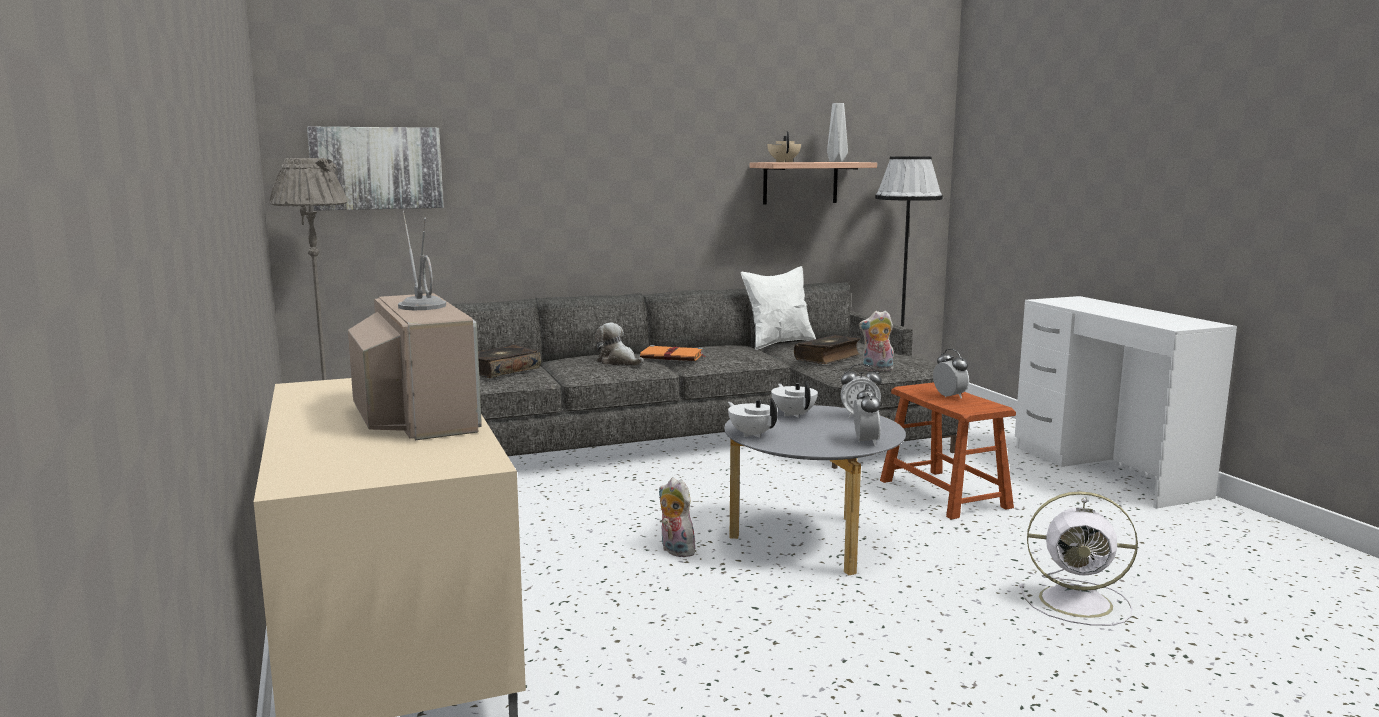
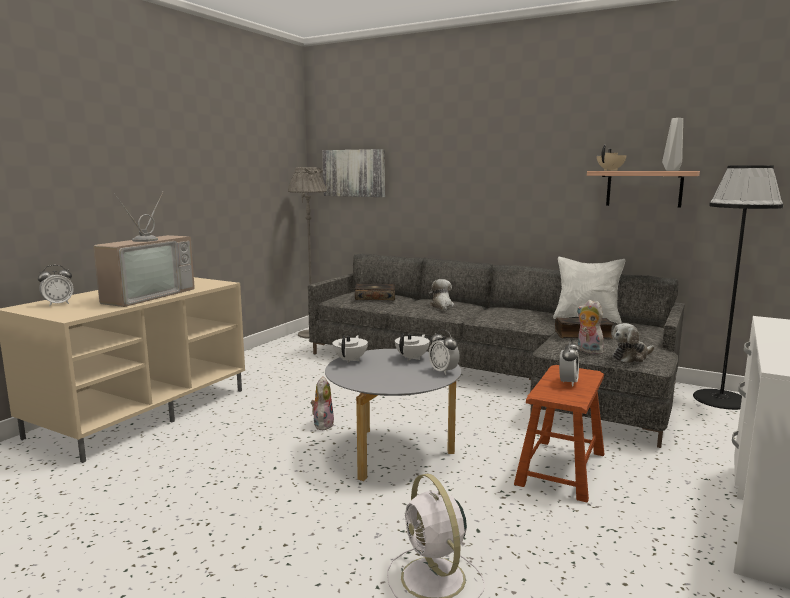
camera: 50 degrees right, 0 degrees up
(673, 356) = (481, 310): orange book -> none
(865, 442) = (385, 385): alarm clock -> alarm clock (58, 304)
(916, 366) = (631, 357): none -> plush toy

